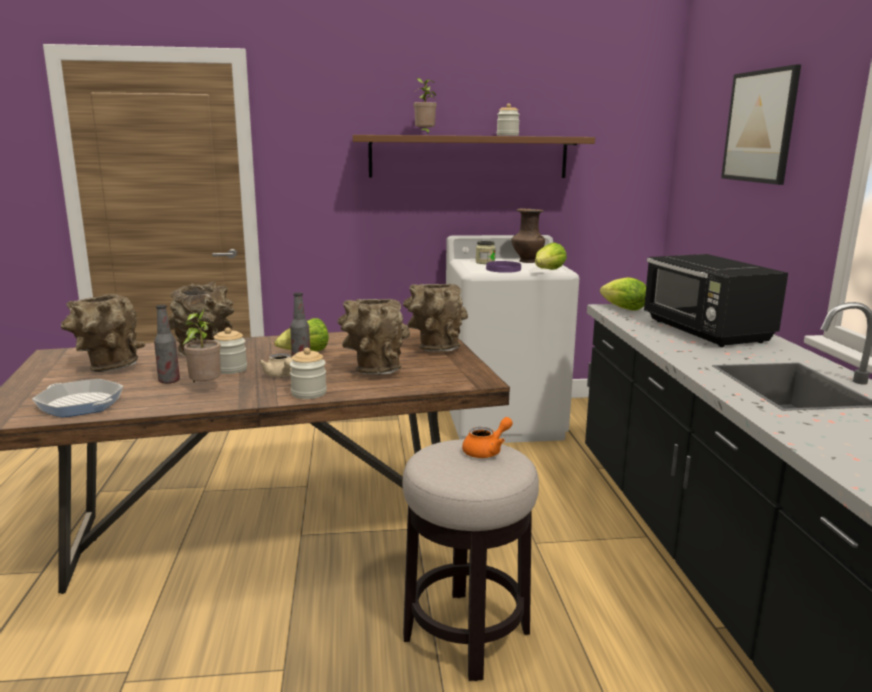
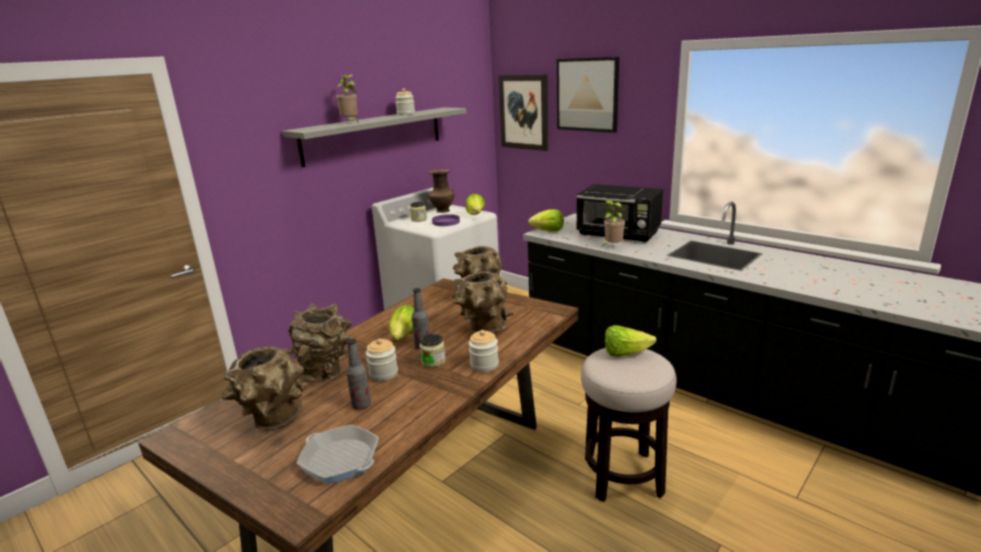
camera: 40 degrees left, 5 degrees up
(80, 404) = (340, 460): frying pan -> frying pan turned 135 degrees counterclockwise
(205, 387) = (403, 396): potted plant -> potted plant (612, 247)
(281, 376) = (433, 361): beige teapot -> jar
(468, 156) = (374, 135): brown shelf -> grey shelf
(487, 451) = (625, 353): orange teapot -> lettuce
(697, 154) = (524, 112): none -> picture

